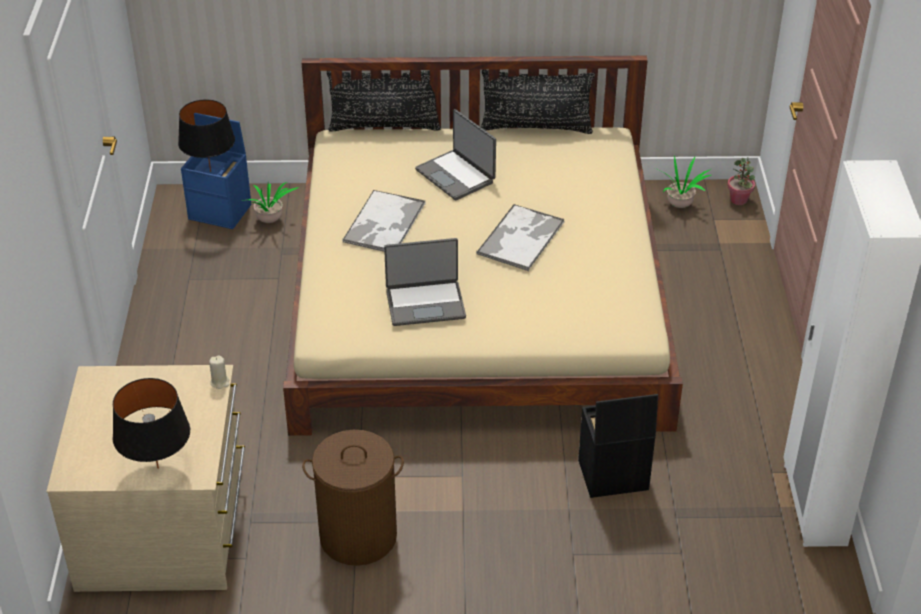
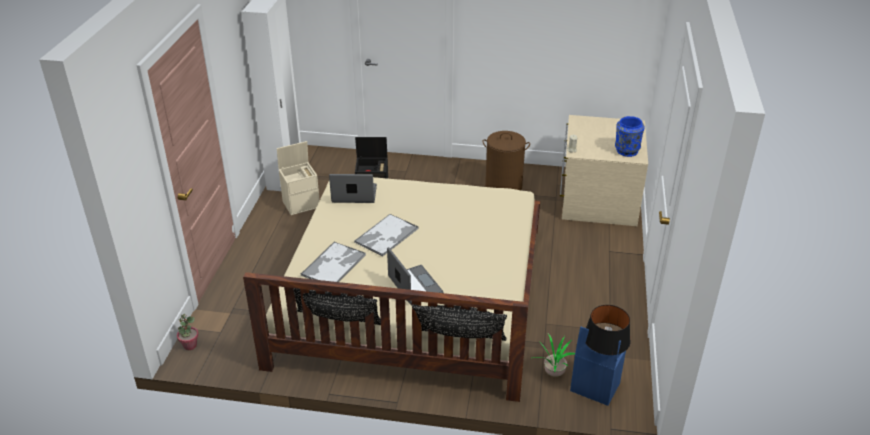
camera: 170 degrees left, 5 degrees down
(111, 392) = (626, 151): none -> blue vase
(158, 468) = (595, 122): black table lamp -> none
(384, 223) = (473, 255): tray -> tray (334, 265)
(425, 303) = (456, 204): laptop -> laptop (354, 195)
(680, 204) = (236, 348): potted plant -> none
(737, 440) = (301, 204): none -> beige storage box

